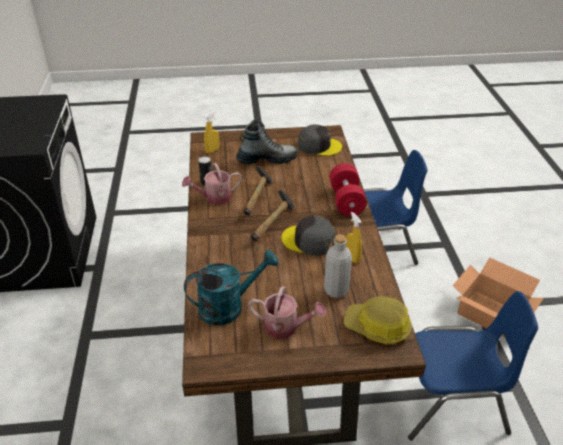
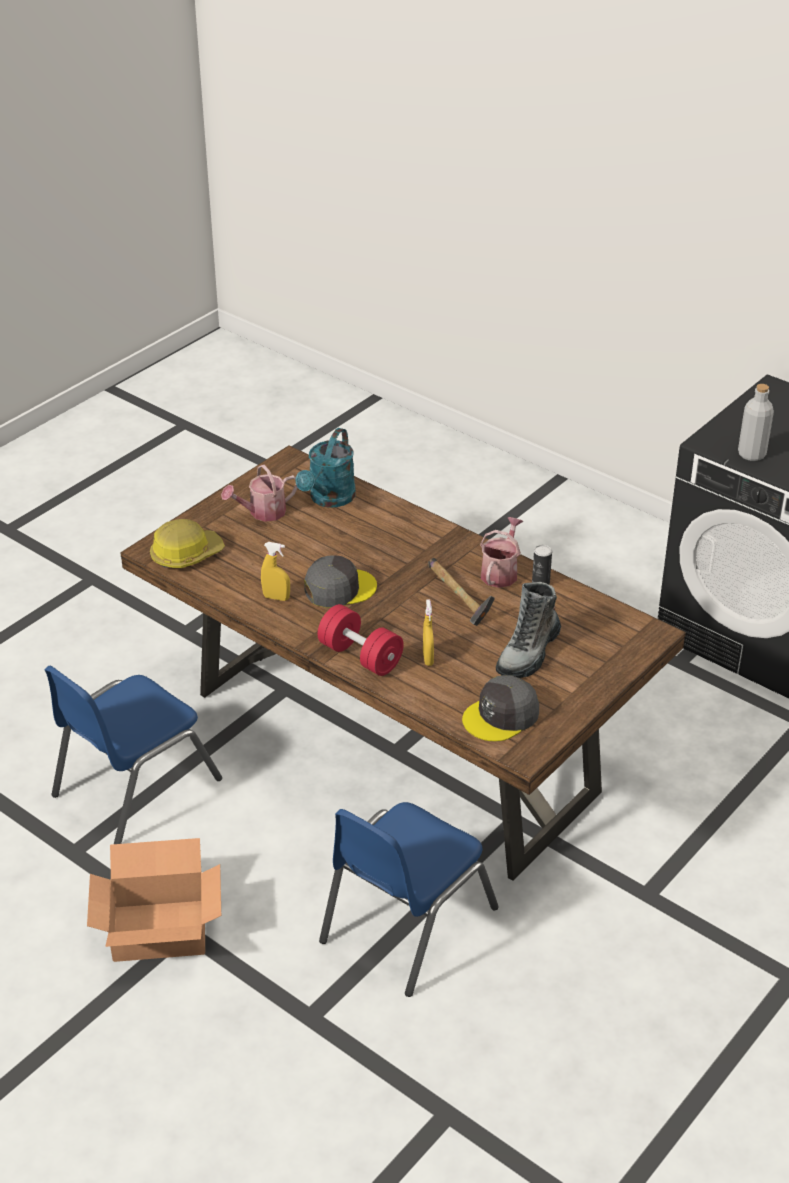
camera: 135 degrees right, 0 degrees up
(212, 150) = (610, 624): yellow spray bottle -> yellow spray bottle (428, 658)
(273, 224) = (399, 583): hammer -> none
(336, 290) = (255, 561): grey bottle -> grey bottle (751, 454)

